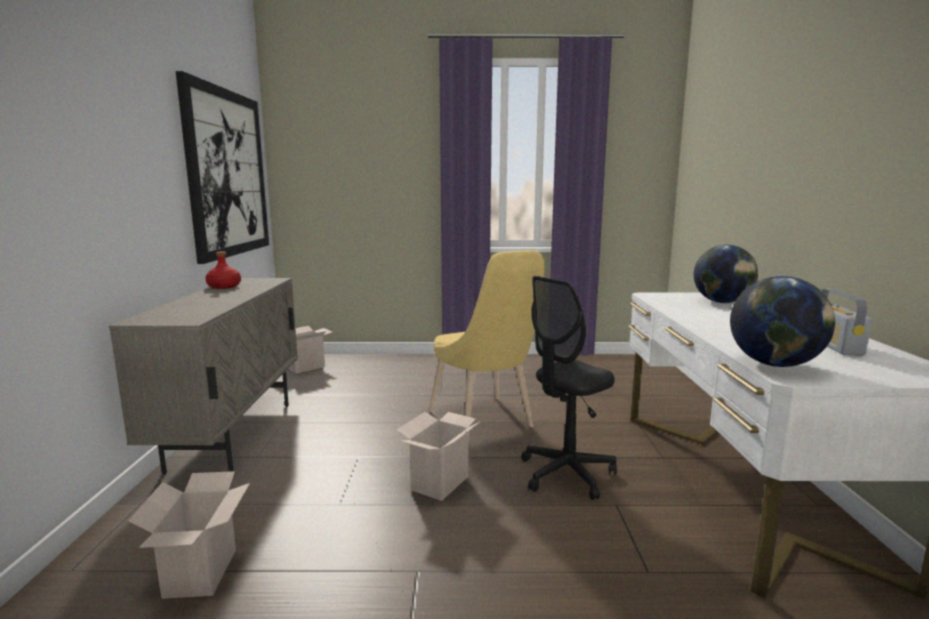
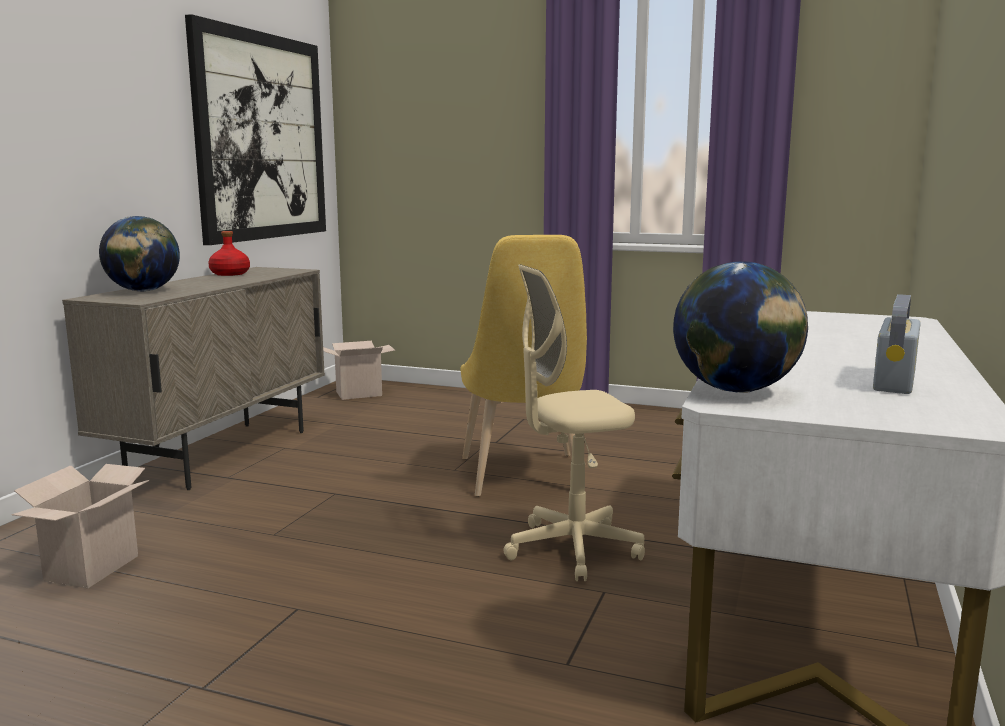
camera: 20 degrees right, 0 degrees up
(439, 482) = (403, 532): cardboard box -> none
(566, 474) = (572, 549): black office chair -> beige office chair
(722, 302) = (853, 326): globe -> globe (143, 291)

